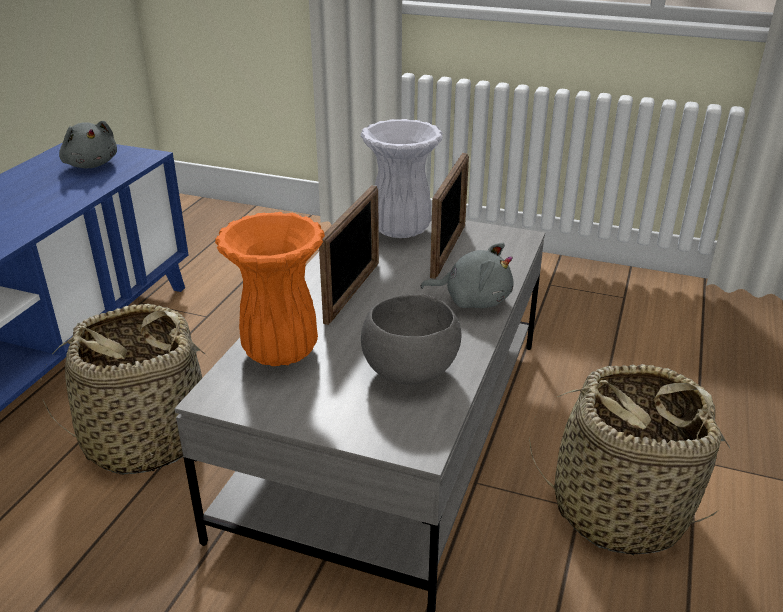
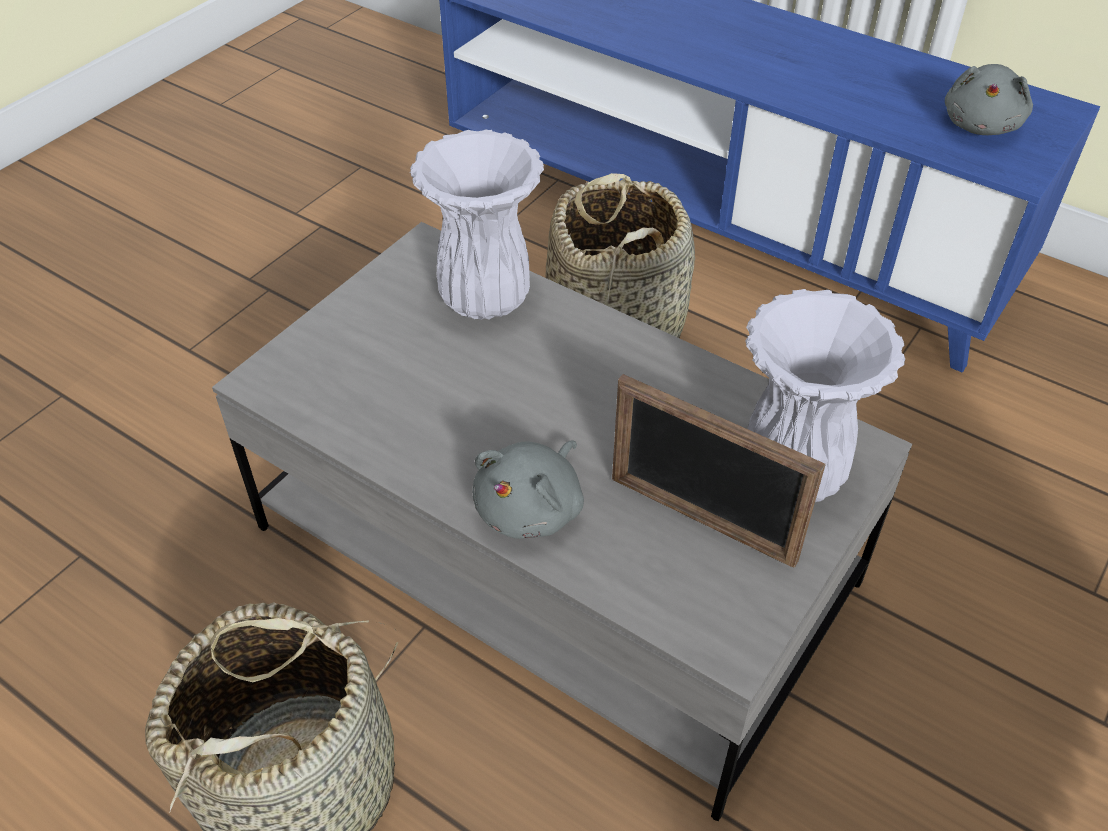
camera: 105 degrees right, 15 degrees up
(91, 164) = (981, 125): grey plush toy -> grey plush toy turned 45 degrees counterclockwise
(281, 352) = (483, 299): orange vase -> white vase
(353, 292) = (601, 380): picture frame -> none
(408, 371) = (394, 399): grey bowl -> none

